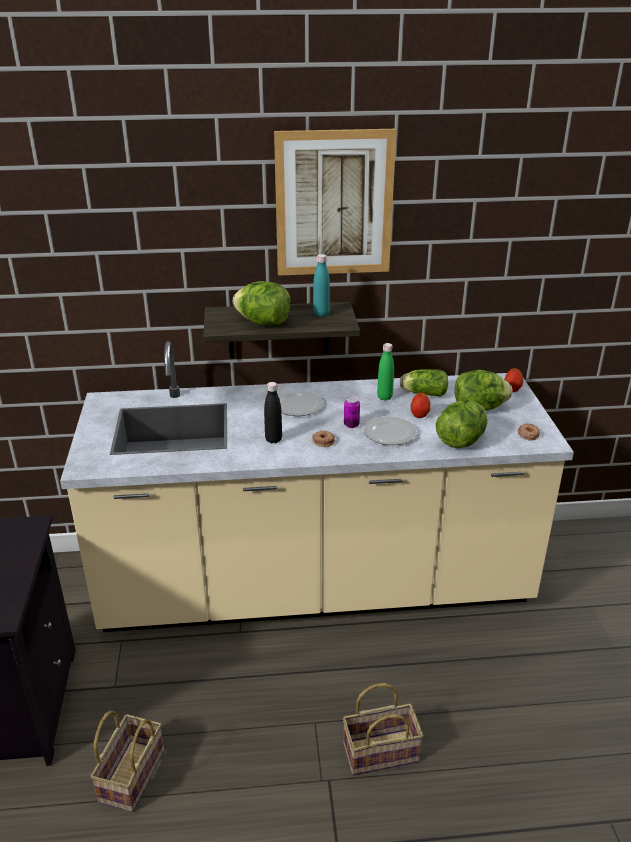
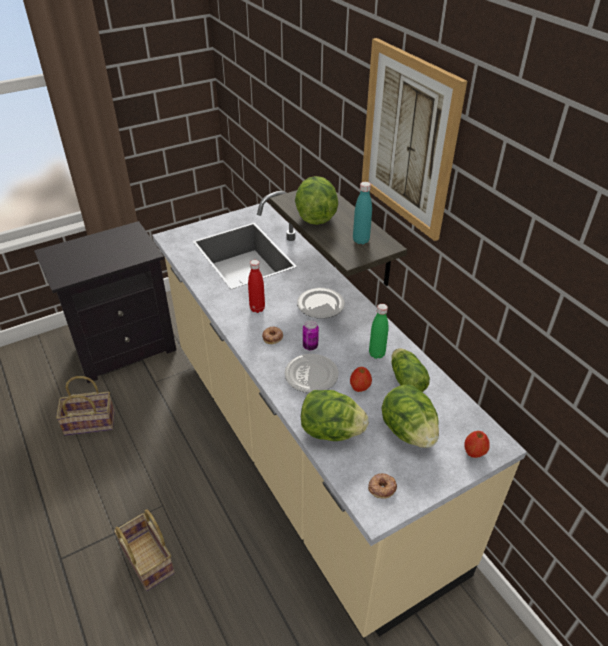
camera: 65 degrees right, 10 degrees up
(273, 439) = (257, 308): black bottle -> red bottle

